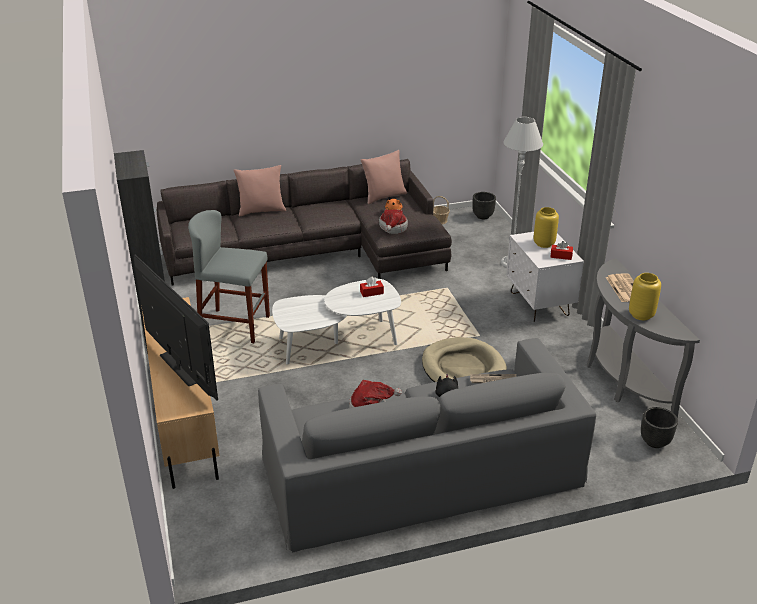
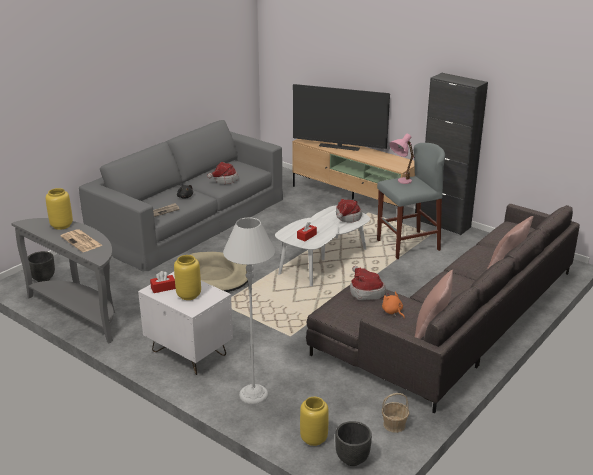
camera: 145 degrees right, 5 degrees down
(236, 262) = (400, 182): none -> pink table lamp
(296, 310) = (347, 217): none -> hat
(495, 230) = (313, 438): none -> yellow vase

